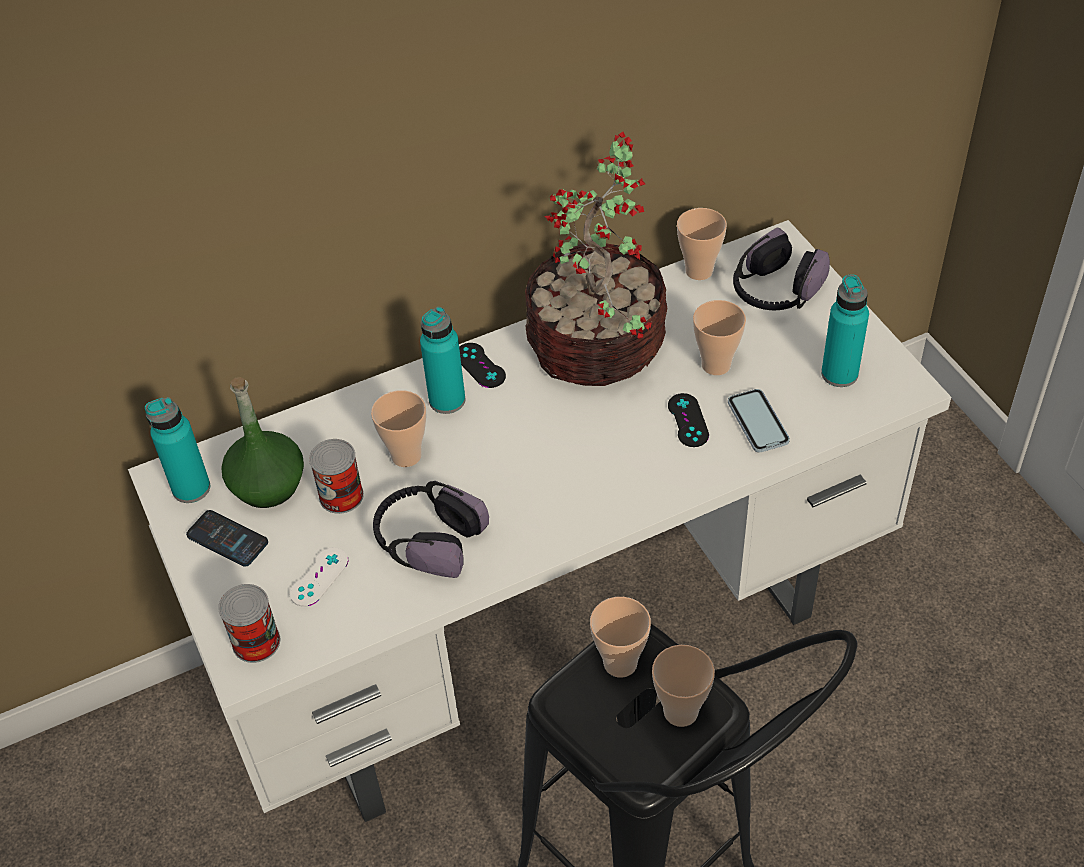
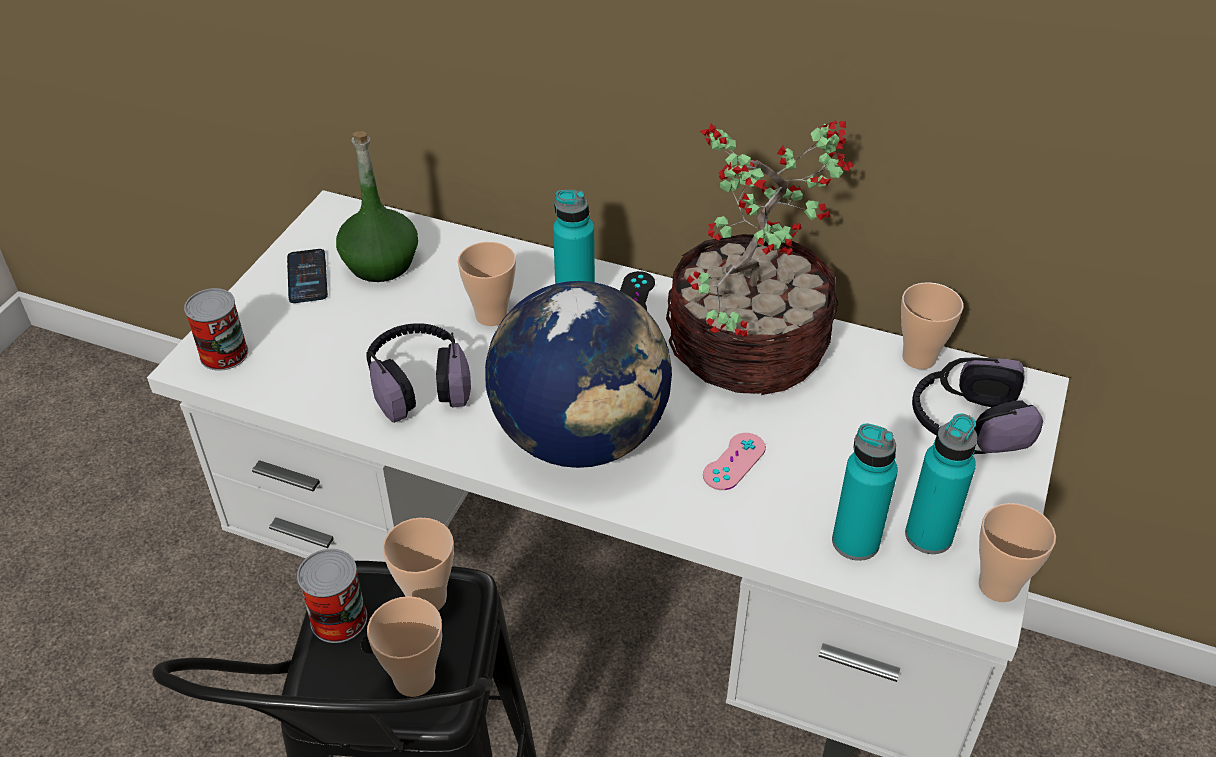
camera: 45 degrees right, 5 degrees down
(191, 488) = (336, 229): turquoise bottle -> turquoise bottle (855, 542)
(319, 577) = (319, 347): white game controller -> none
(341, 495) = (411, 307): can -> can (339, 619)
(582, 483) = (581, 437): none -> globe
(688, 420) = (734, 461): black game controller -> pink game controller
(716, 364) = (823, 439): cup -> cup (998, 586)
(757, 422) = (792, 512): phone -> none

